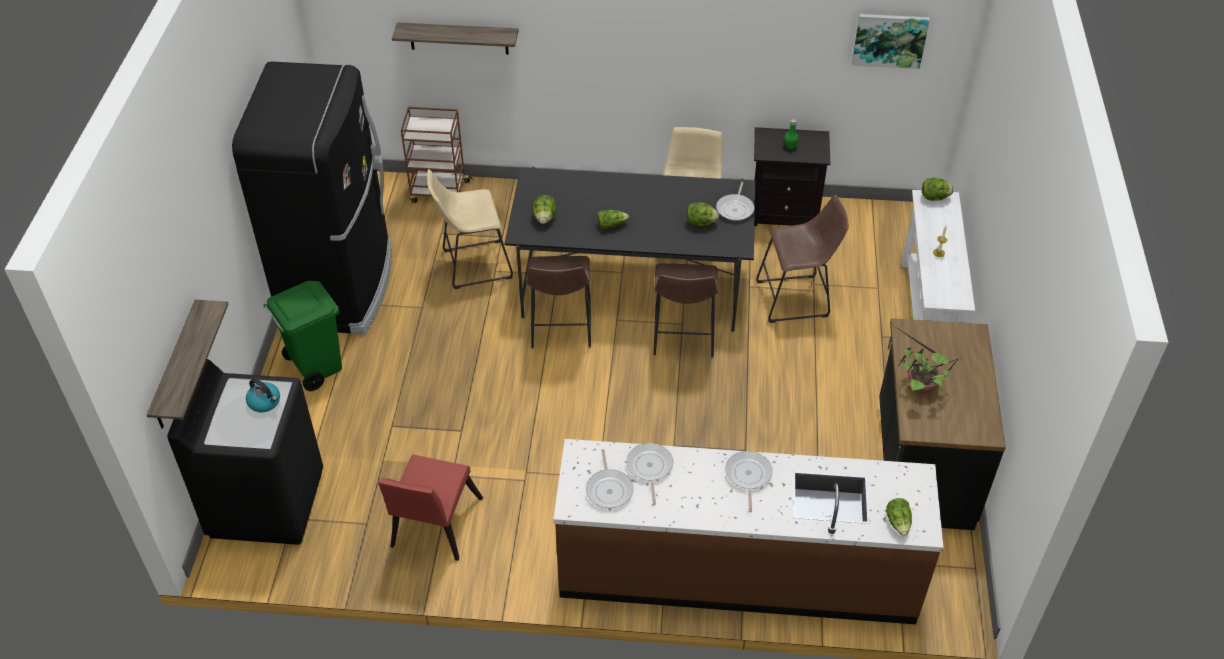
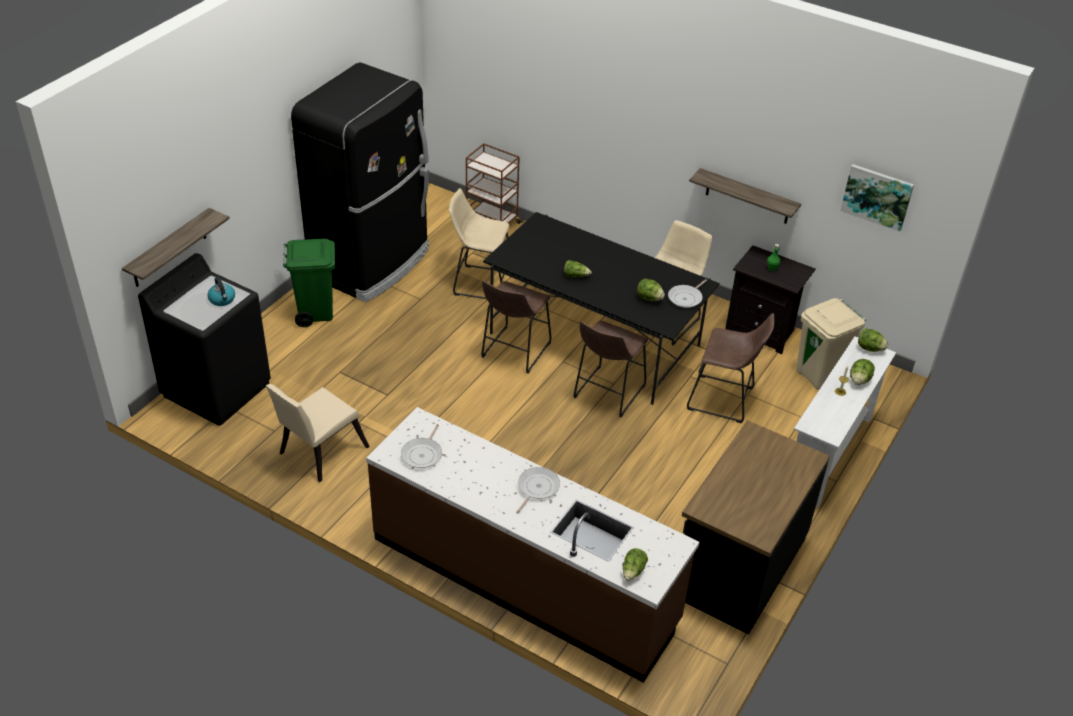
camera: 25 degrees right, 5 degrees down
(433, 527) = (319, 452): red chair -> beige chair
(458, 38) = (530, 95): shelf -> shelf (747, 197)
(544, 218) = (527, 253): lettuce -> lettuce (859, 380)
(649, 468) = (464, 452): frying pan -> none
(865, 239) = (819, 376): none -> beige trash can
(920, 386) = (731, 478): potted plant -> none

